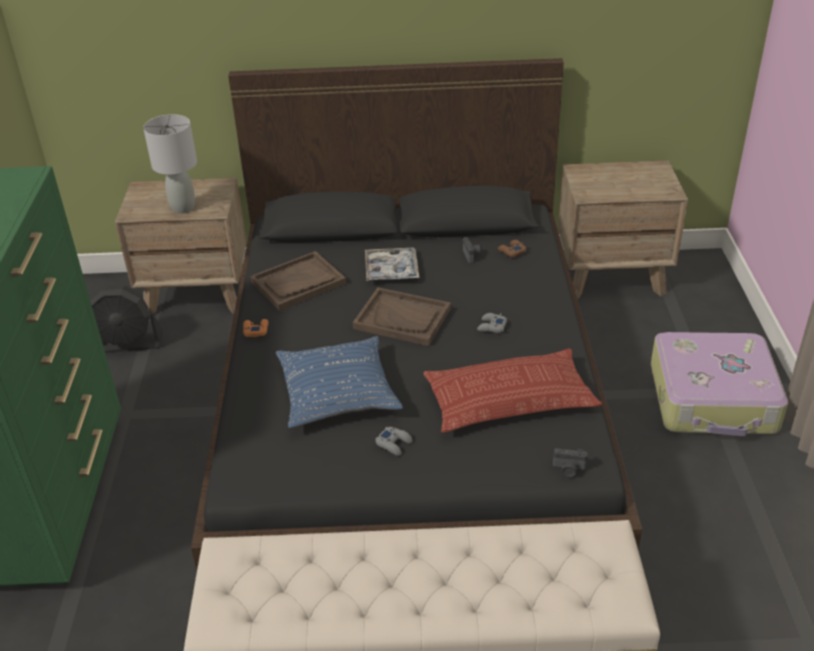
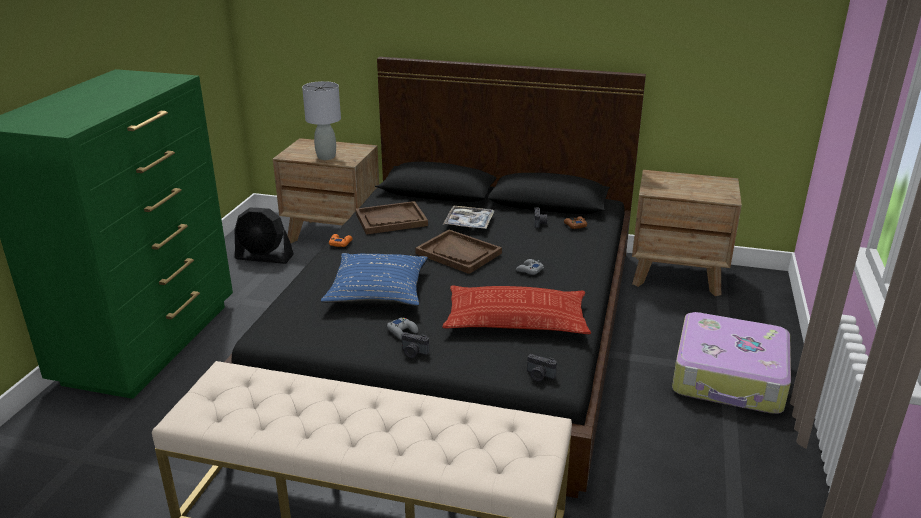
camera: 15 degrees right, 10 degrees down
(421, 470) = (413, 353): none -> camera

